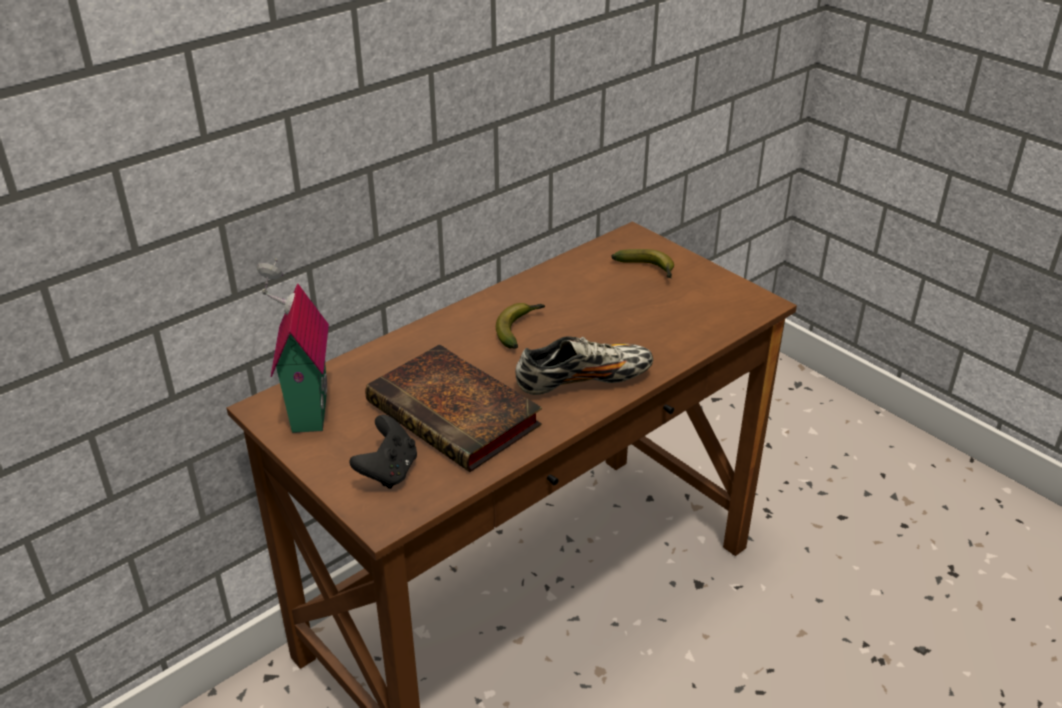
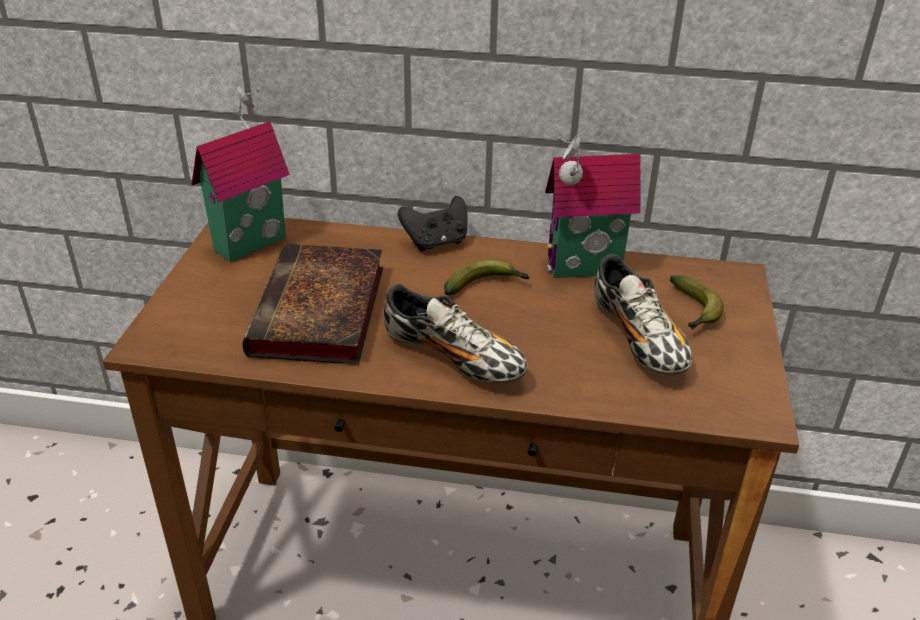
camera: 50 degrees right, 0 degrees up
(388, 471) = (209, 316): black game controller -> black game controller (436, 242)
(555, 283) = (584, 270): none -> toy house
(650, 303) = (638, 339): none -> shoe

